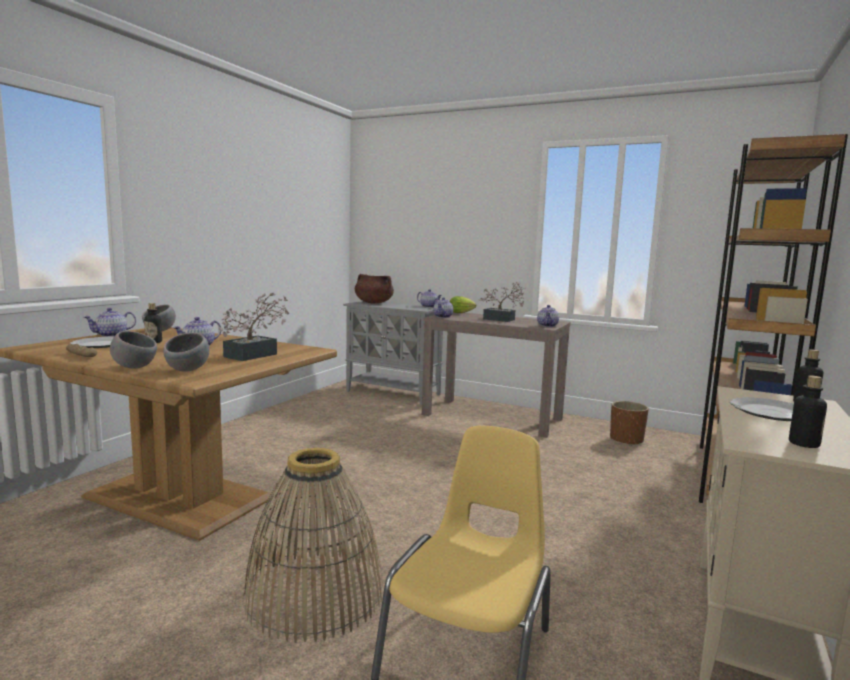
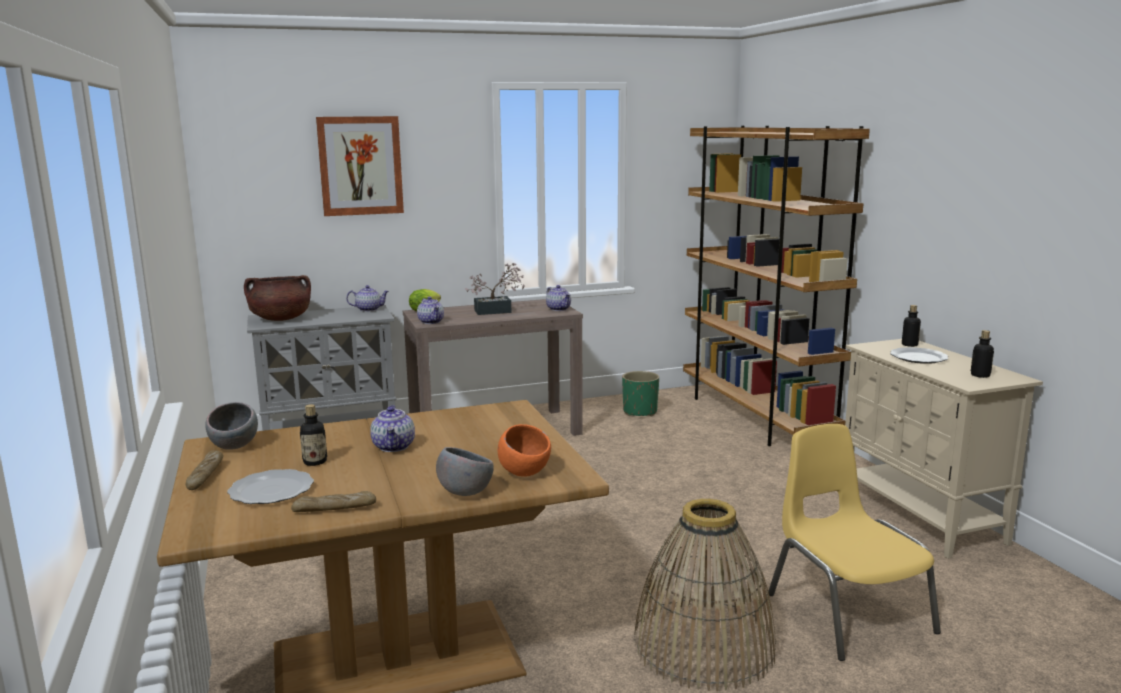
camera: 45 degrees left, 5 degrees up
(111, 335) = (205, 476): teapot -> bread
(188, 370) = (524, 473): grey bowl -> orange bowl
(256, 354) = (494, 432): potted plant -> none
(443, 206) = (360, 166): none -> picture
(626, 440) = (640, 412): brown planter -> green planter

